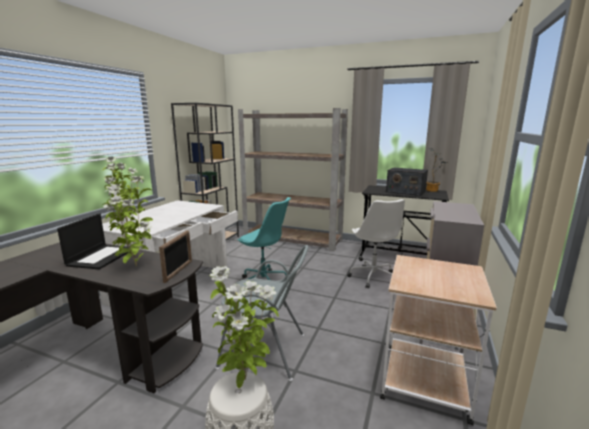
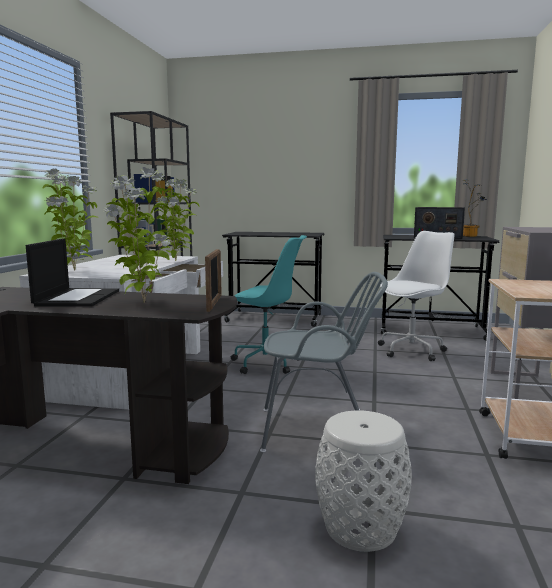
camera: 10 degrees left, 5 degrees down
(244, 381) = (364, 417): potted plant -> potted plant (175, 261)
(292, 238) = (274, 318): brown bookcase -> black desk
(373, 278) = (412, 350): white office chair -> white office chair turned 105 degrees counterclockwise

